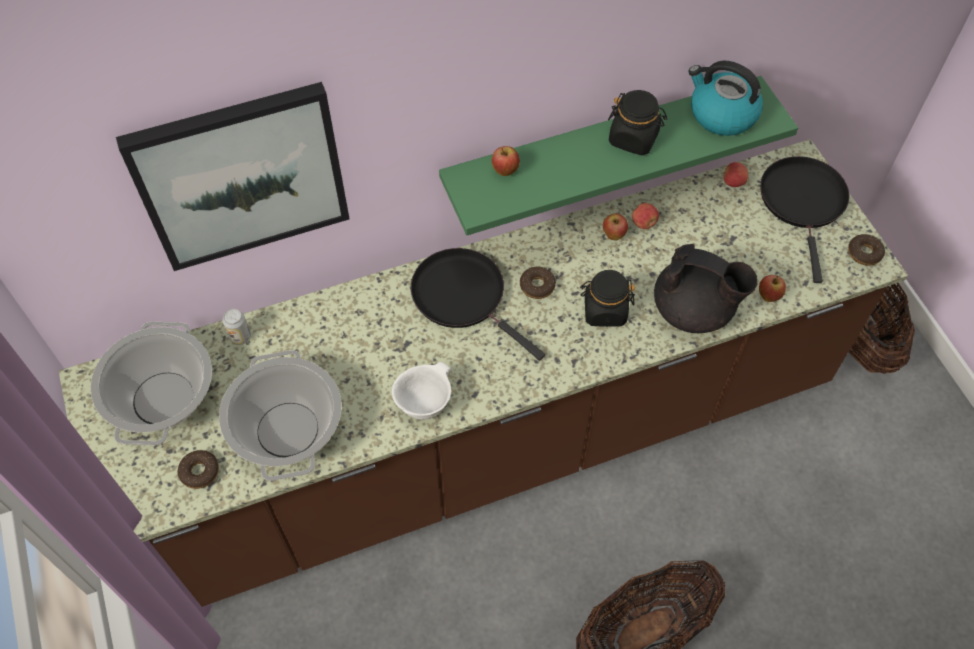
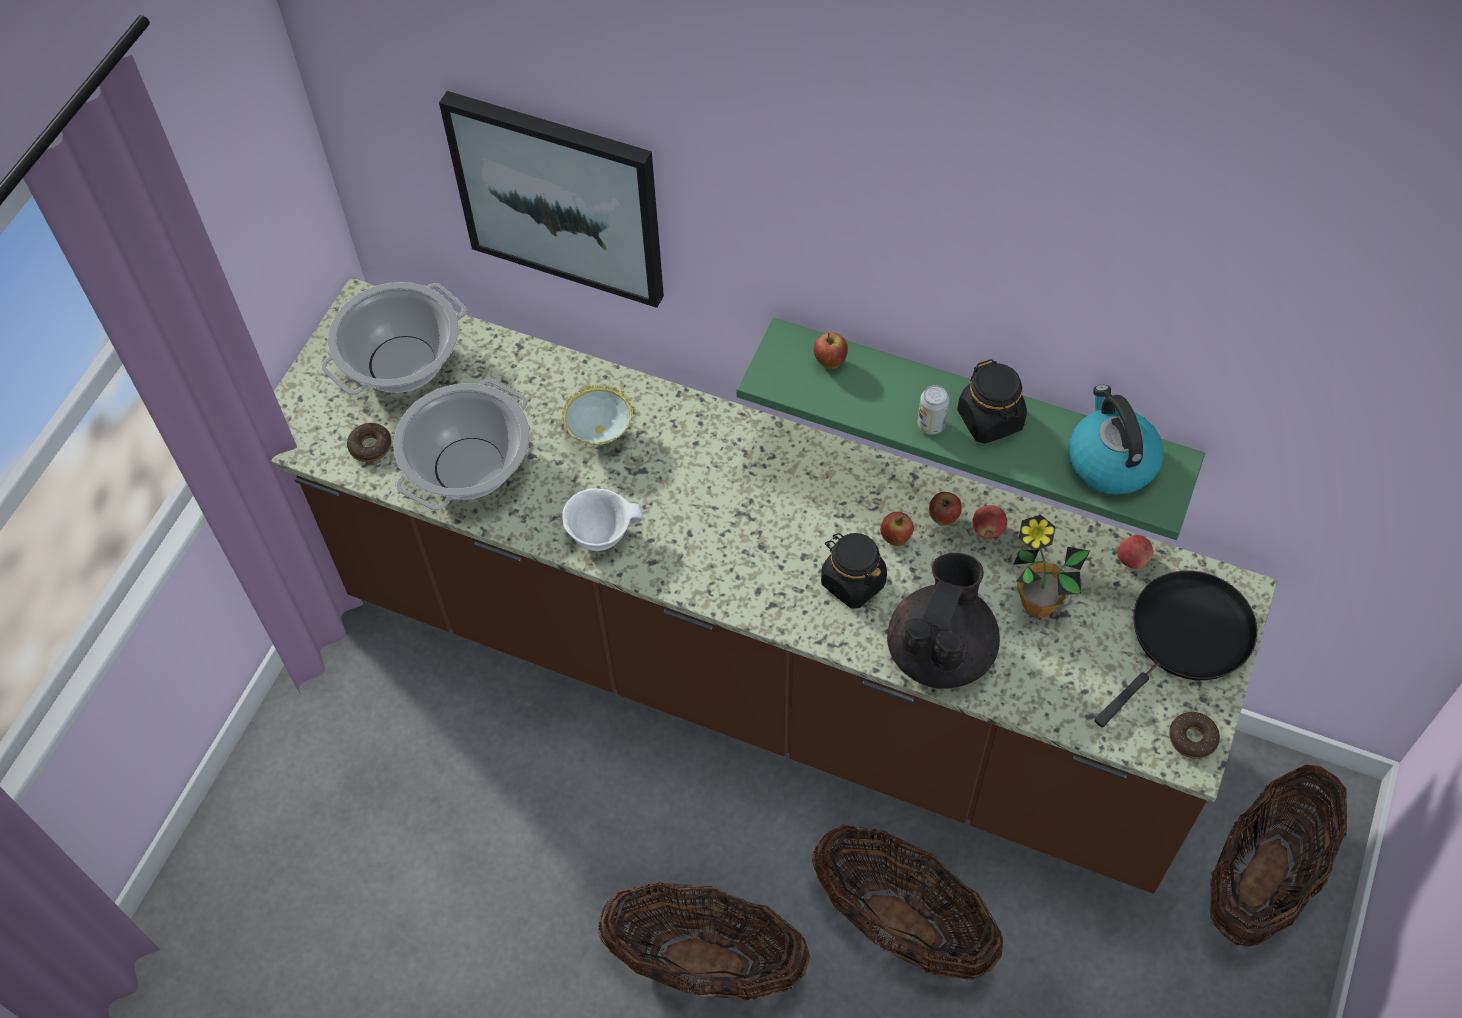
camera: 45 degrees right, 0 degrees up
(240, 337) = (512, 356): can -> can (931, 424)
(355, 342) = (600, 434): none -> bowl
(463, 296) = (737, 467): black frying pan -> none
(537, 286) = (815, 509): donut -> none
(694, 310) = (940, 650): black teapot -> black teapot turned 135 degrees counterclockwise
(714, 244) = (1037, 604): none -> potted plant
(721, 511) = (901, 923): none -> basket
(768, 296) = (1033, 697): apple -> apple (895, 538)

